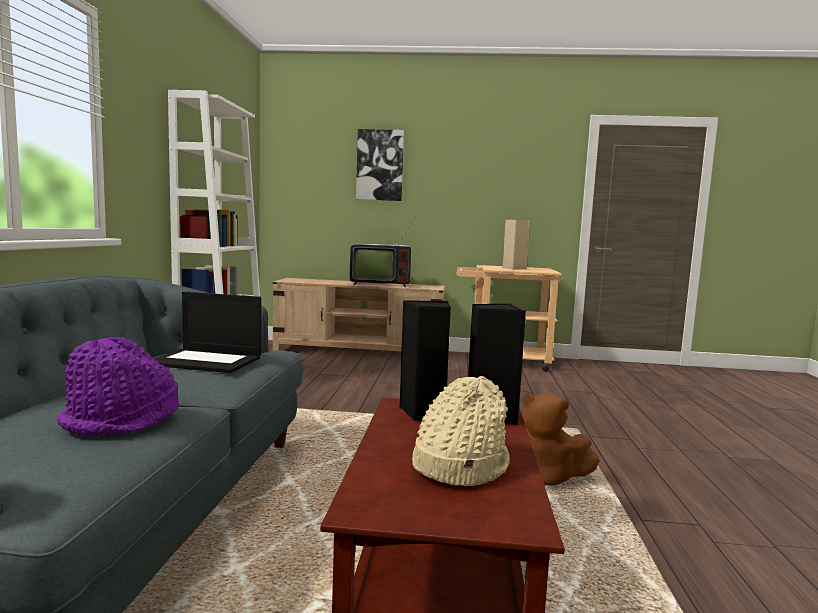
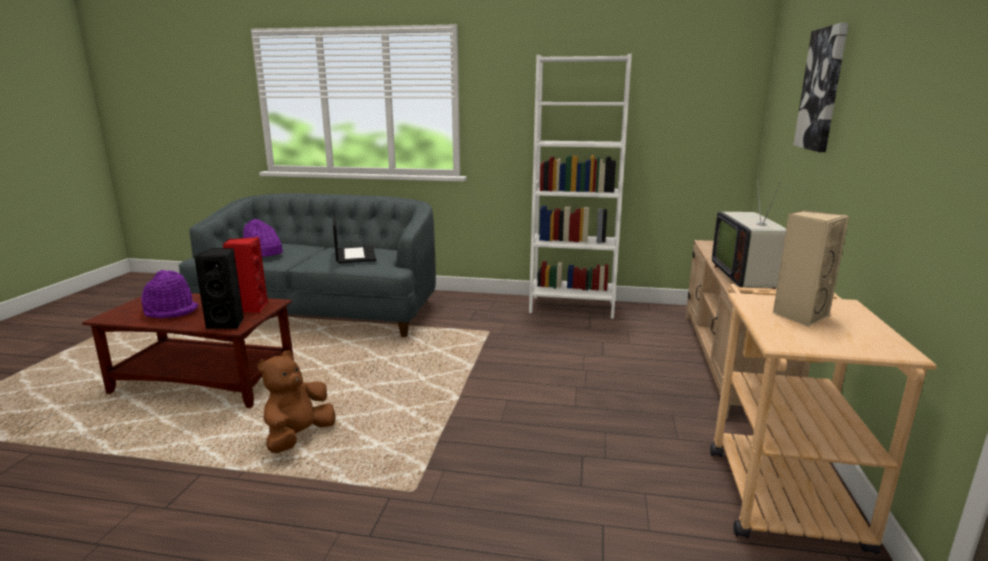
camera: 95 degrees right, 10 degrees up
(207, 361) = (354, 255): laptop -> laptop turned 150 degrees clockwise
(424, 413) = (250, 308): black speaker -> red speaker
(459, 465) = (171, 311): beige hat -> purple hat

